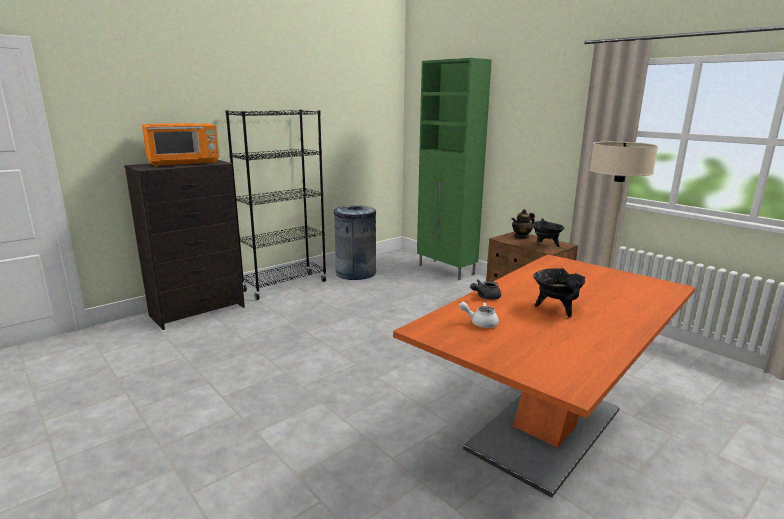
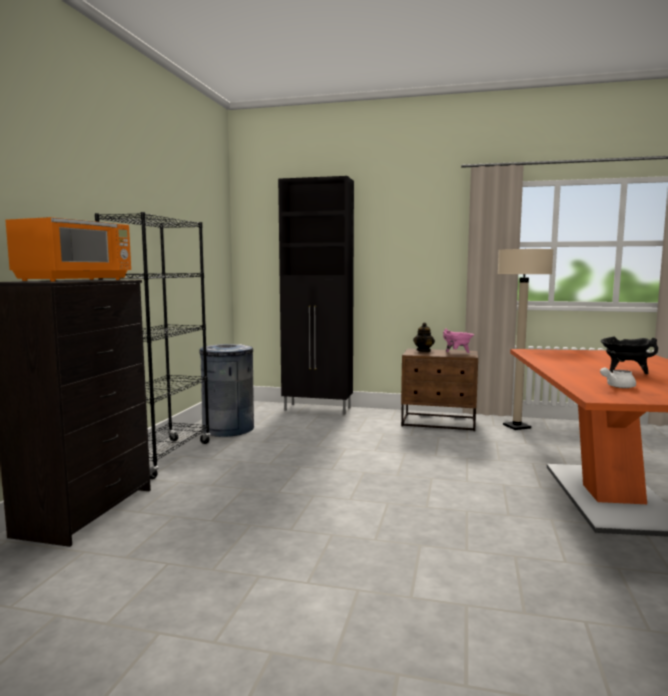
camera: 35 degrees left, 10 degrees down
(446, 270) = (318, 409): green cabinet -> black cabinet
(485, 297) = (565, 374): grey teapot -> none
(546, 245) = (457, 353): black cooking pot -> pink cooking pot

